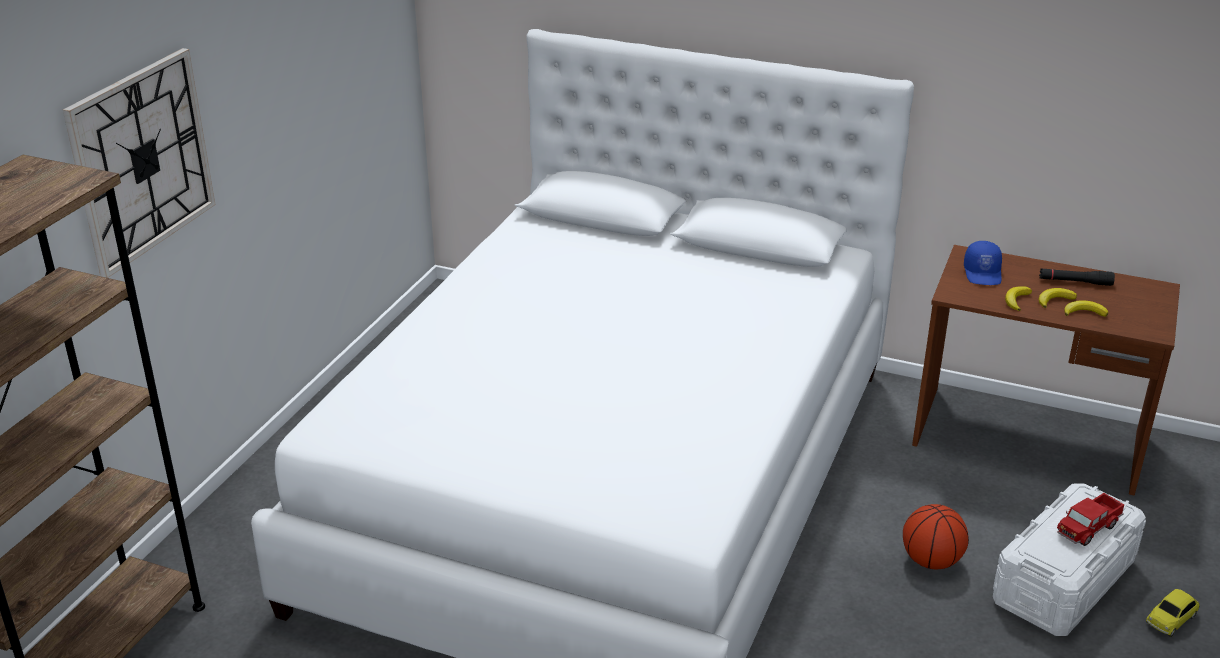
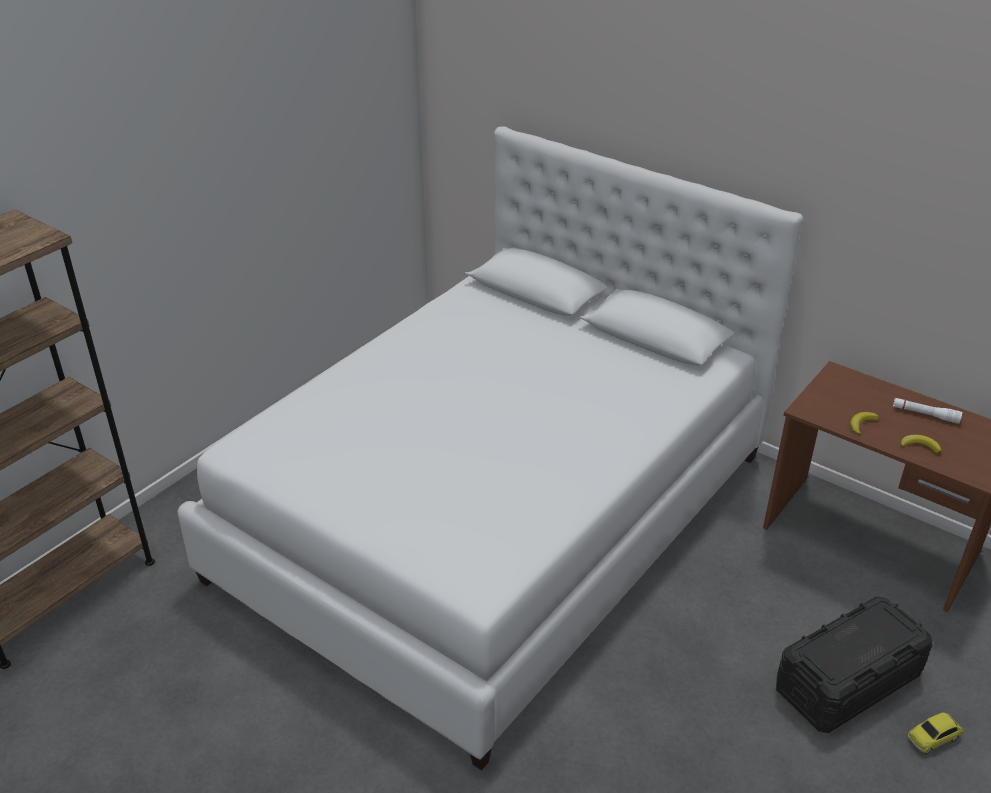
camera: 15 degrees right, 5 degrees up
(142, 160) = (132, 215): wall clock -> none
(931, 561) = (736, 638): basketball -> none
(983, 273) = (843, 393): blue cap -> none
(1054, 300) = (897, 429): banana -> none
(1064, 582) = (847, 682): white storage box -> black storage box
(1075, 282) = (925, 414): black flashlight -> white flashlight
(1088, 528) = (872, 642): toy truck -> none

